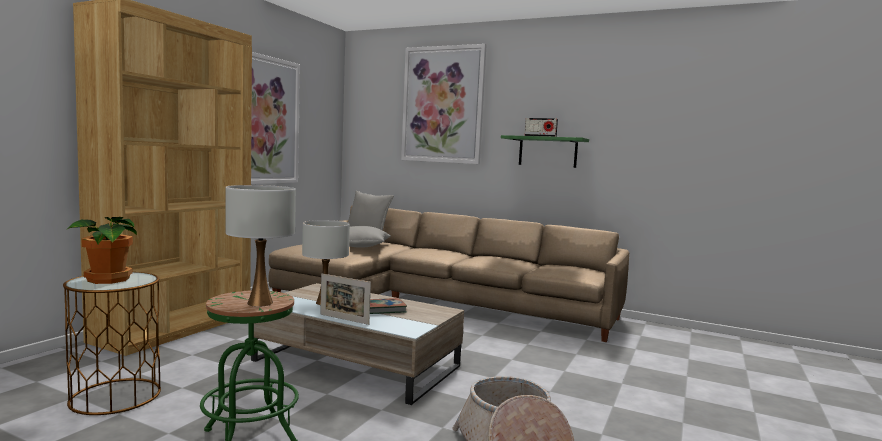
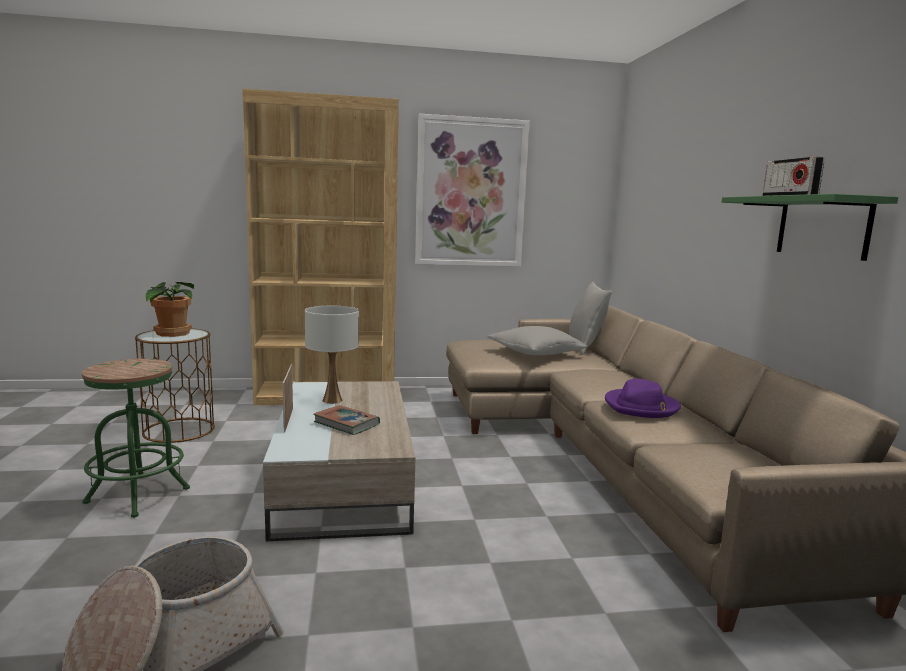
camera: 55 degrees right, 5 degrees up
(260, 303) = (120, 371): white table lamp -> none
(443, 105) = (699, 152): picture -> none
(488, 259) = (641, 407): none -> purple hat

